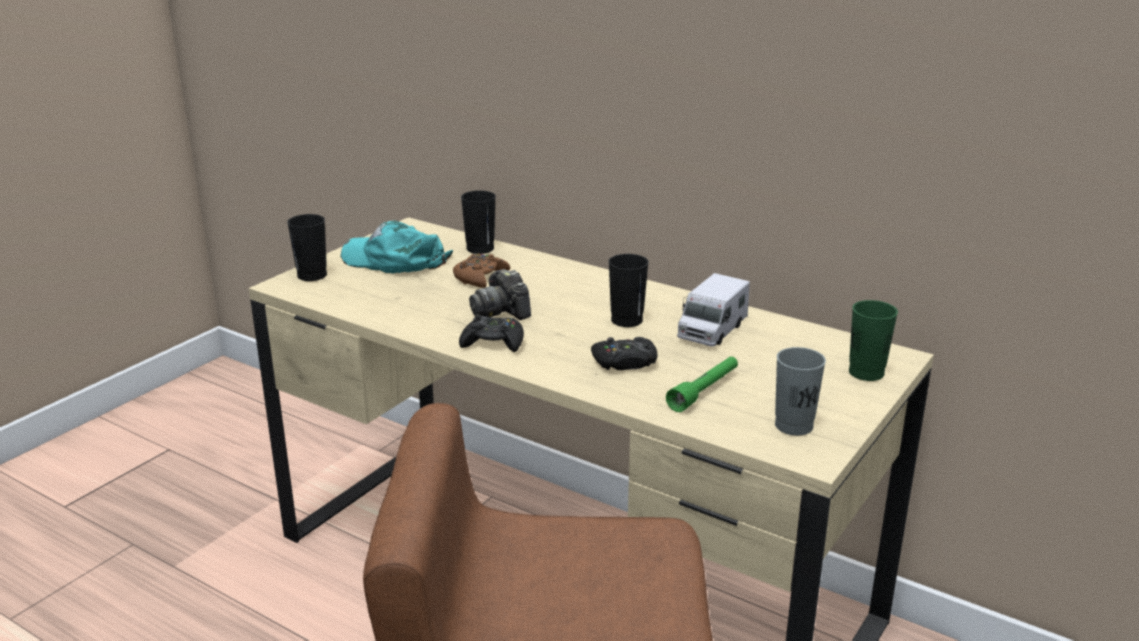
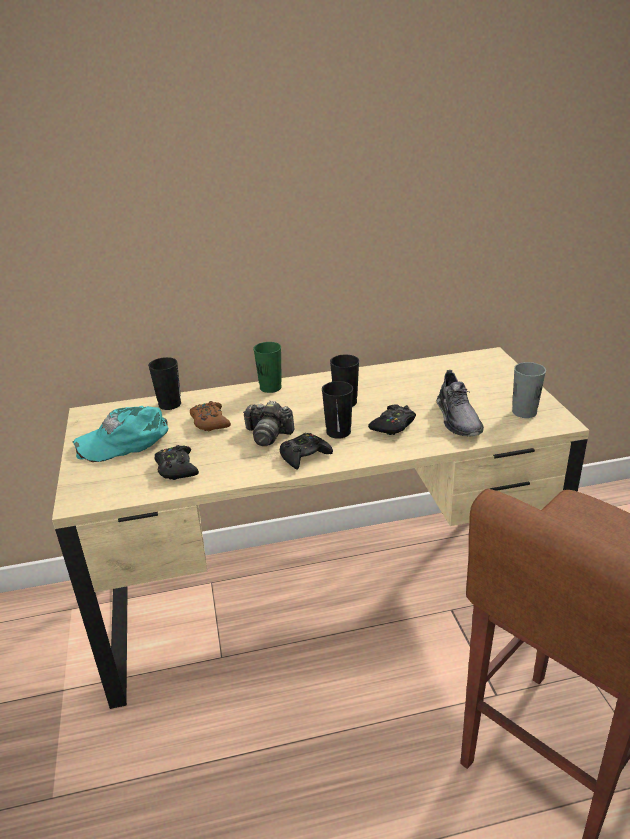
camera: 45 degrees left, 5 degrees up
(312, 275) = (86, 483): black cup -> black cup (338, 432)
(385, 298) = (176, 468): none -> black game controller
(704, 391) = (458, 418): green flashlight -> grey shoe
(712, 330) = (395, 385): toy truck -> none
(866, 373) = (496, 370): green cup -> green cup (270, 387)

